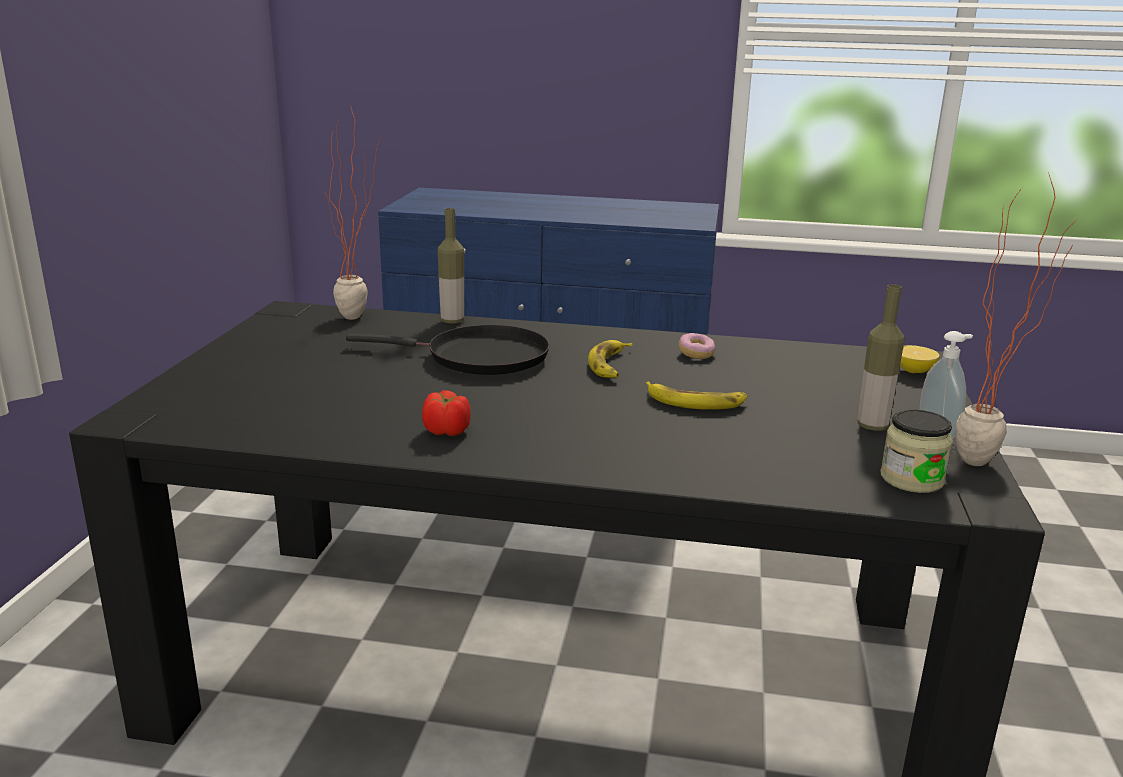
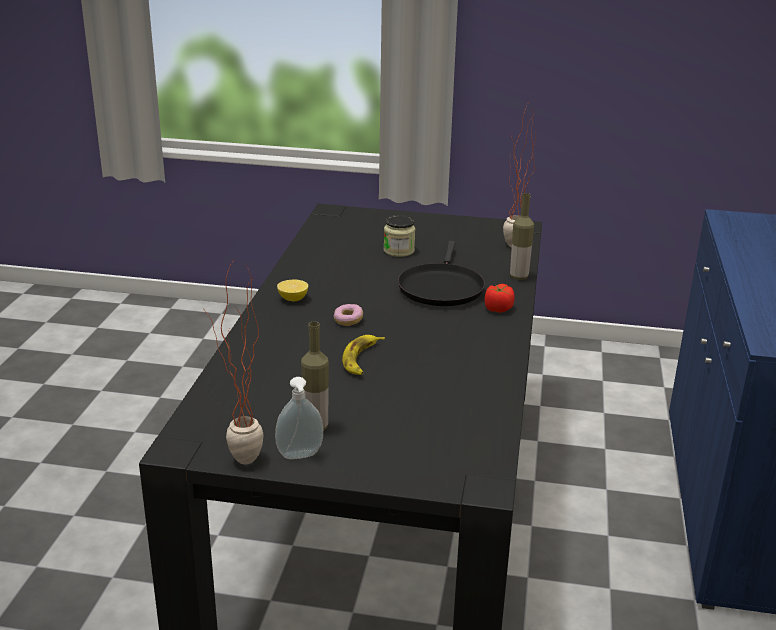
camera: 90 degrees right, 5 degrees up
(447, 431) = (314, 281): tomato -> tomato (498, 309)
(610, 365) = (433, 332): banana -> none
(696, 354) = (467, 368): donut -> donut (348, 321)
(911, 479) = (222, 425): jar -> jar (399, 251)
(913, 371) = (443, 474): lemon -> lemon (293, 299)

